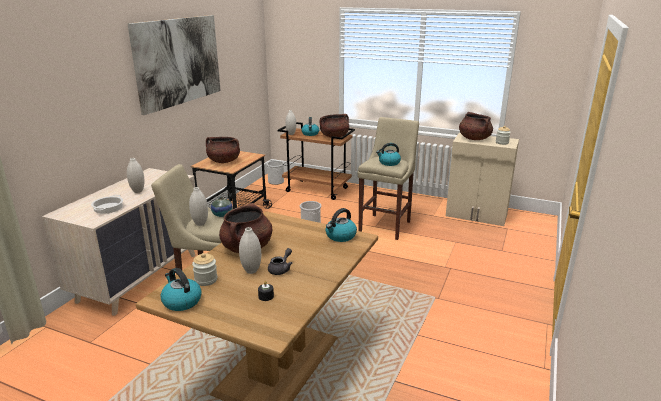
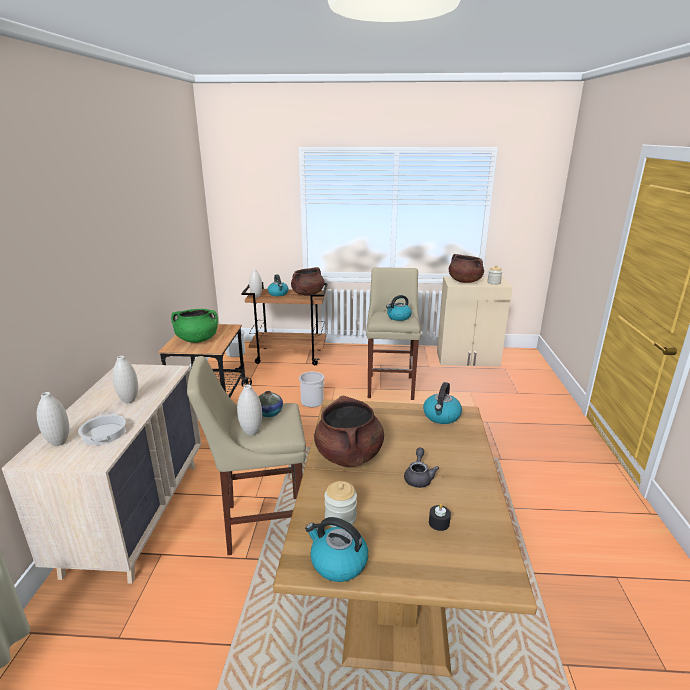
camera: 20 degrees left, 0 degrees up
(178, 61) = (132, 218): picture -> none
(223, 161) = (197, 340): brown cooking pot -> green cooking pot
(251, 271) = (385, 488): white vase -> white vase (59, 442)

